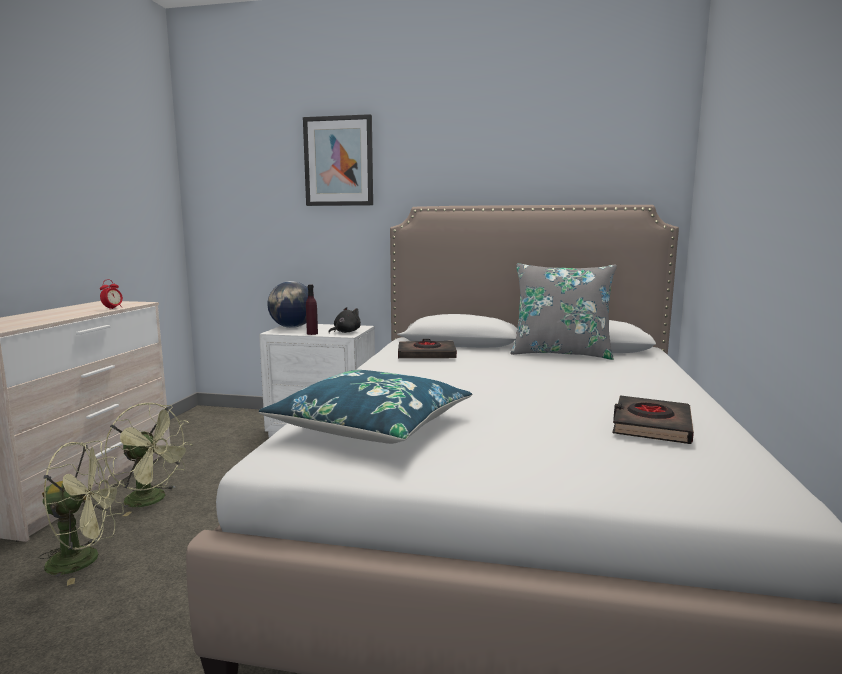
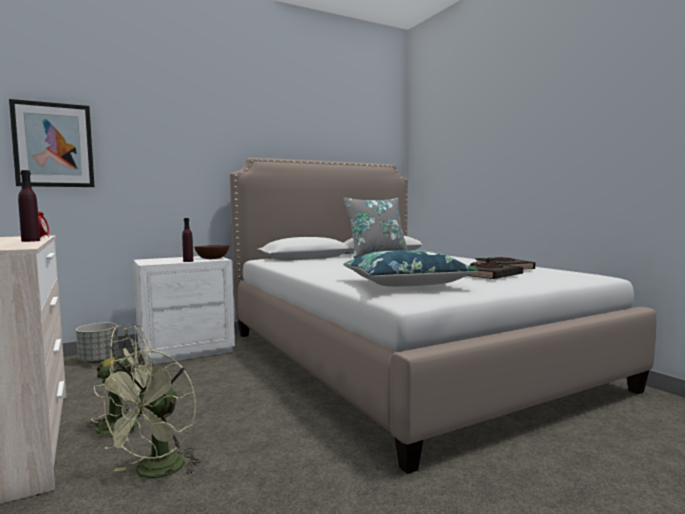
camera: 40 degrees left, 5 degrees down
(75, 315) = (30, 241): none -> purple bottle
(85, 560) = (155, 473): green fan -> green fan turned 150 degrees clockwise
(249, 420) = (99, 360): none -> grey planter
(292, 327) = (152, 260): globe -> none
(338, 161) = (176, 116): picture -> picture (53, 145)
(345, 332) = (212, 258): black plush toy -> brown bowl
(426, 355) = (308, 263): black book -> black book (489, 275)

